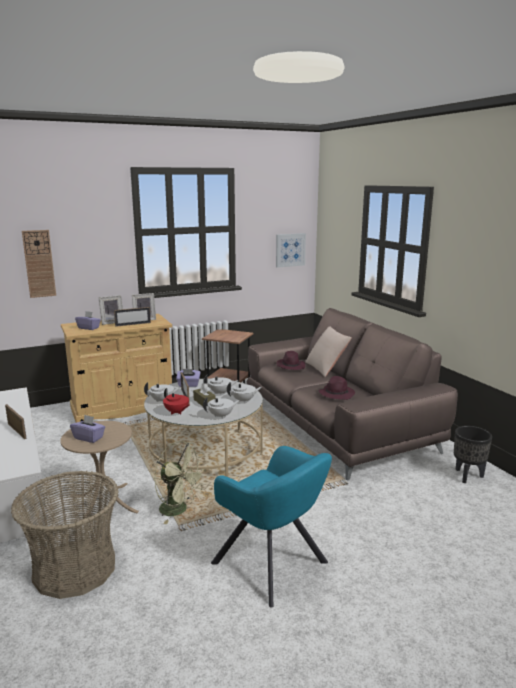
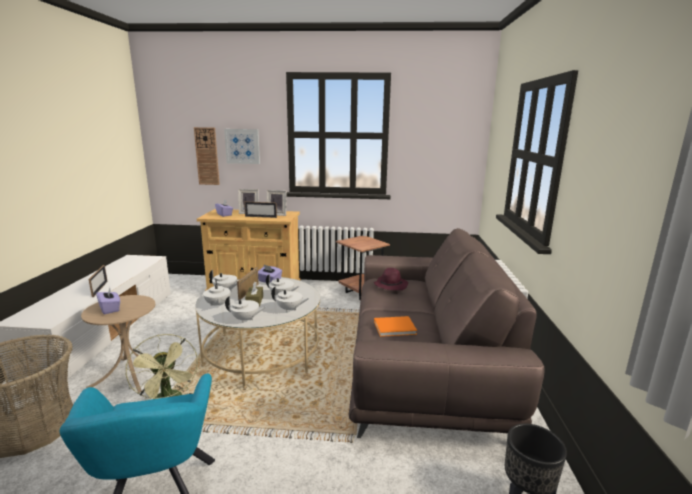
camera: 30 degrees right, 0 degrees up
(176, 412) = (217, 305): red teapot -> white teapot
(290, 250) = (452, 163): picture -> picture (242, 146)
(326, 368) = (427, 295): beige pillow -> none
(336, 394) = (396, 328): purple hat -> orange book

